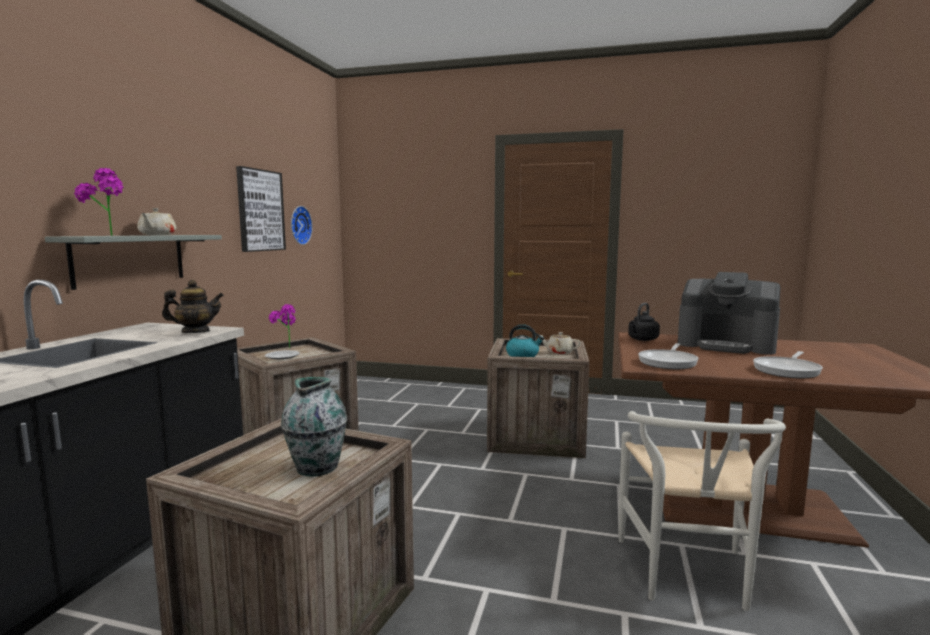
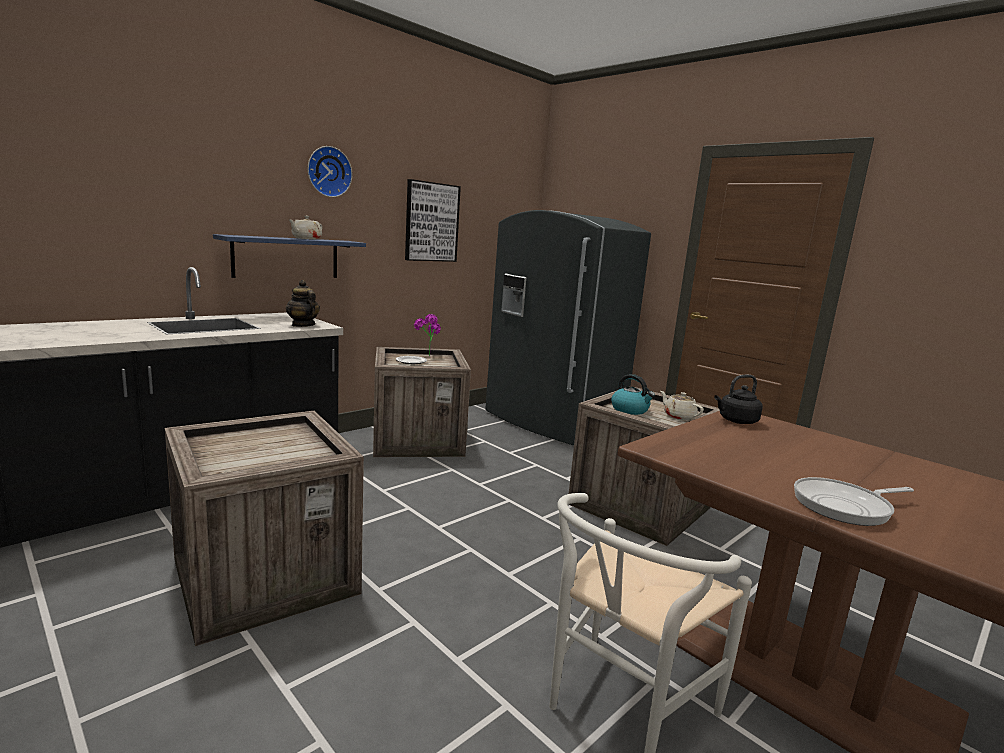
camera: 30 degrees right, 5 degrees up
(107, 235) = (253, 236): potted plant -> none
(130, 259) = (286, 257): grey shelf -> blue shelf
(195, 332) = (303, 325): teapot -> teapot turned 150 degrees counterclockwise
(299, 225) = (479, 239): wall clock -> wall clock (328, 172)
(317, 467) = (274, 456): vase -> none
(397, 392) = (551, 422): none -> grey fridge
(668, 362) = (697, 452): frying pan -> none
(726, 345) = (842, 454): coffee machine -> none

